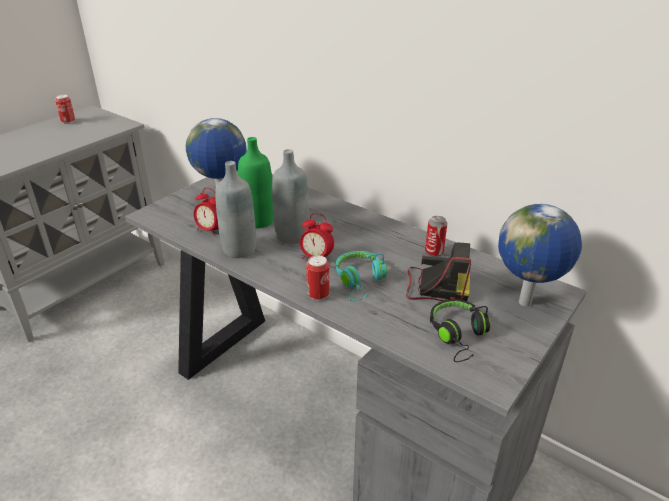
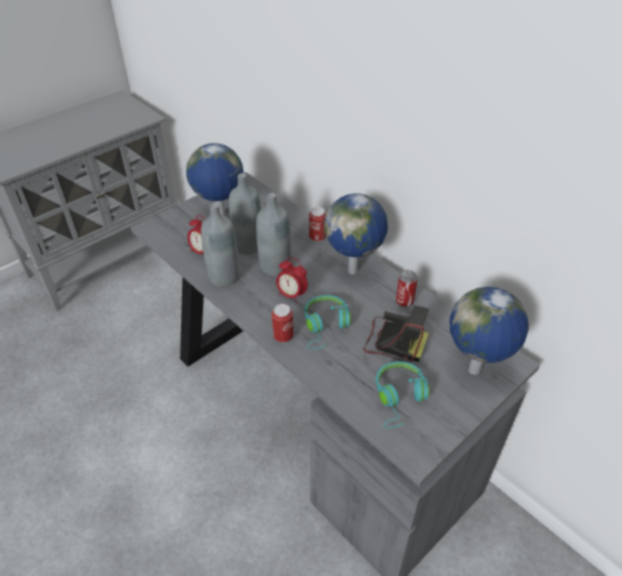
camera: 10 degrees right, 10 degrees up
(68, 122) = (96, 109): can -> can (317, 237)
(258, 221) = (248, 246): green bottle -> grey bottle
(374, 231) = (354, 271): none -> globe
(459, 336) = (399, 398): black headphones -> turquoise headphones

